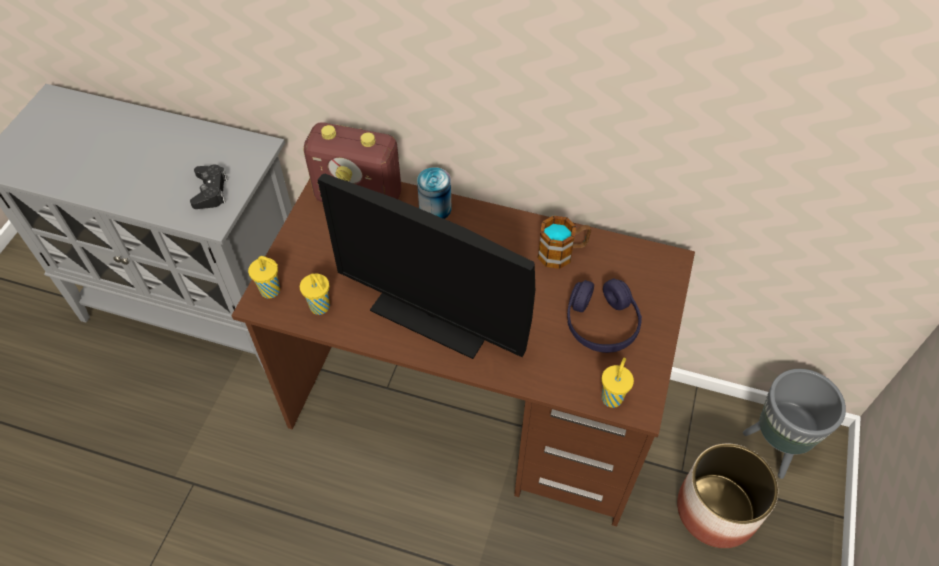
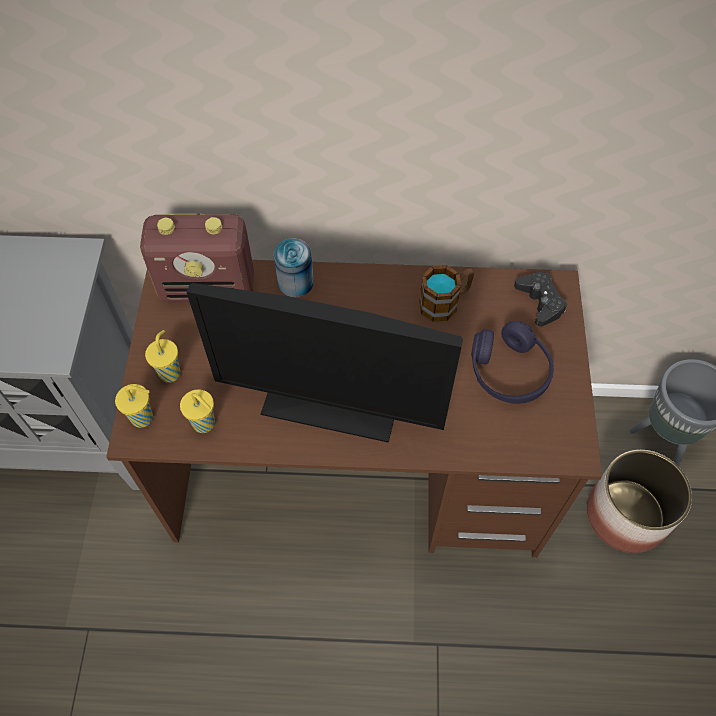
camera: 15 degrees left, 5 degrees up
(211, 191) = (38, 318): black game controller -> black game controller (540, 302)
(612, 397) = (544, 448): yellow cup -> yellow cup (170, 372)

